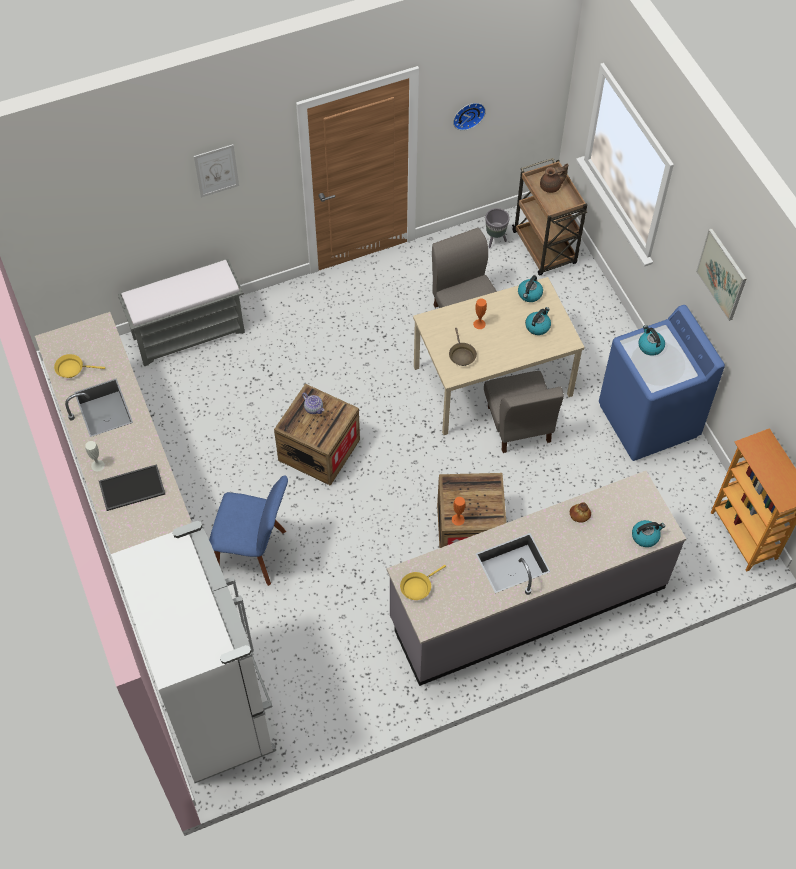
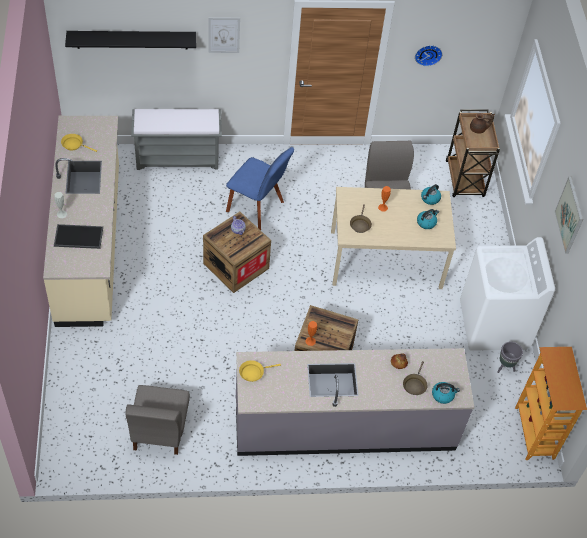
camera: 15 degrees right, 5 degrees down
(102, 212) = (132, 40): none -> black shelf
(216, 707) = (82, 418): white fridge -> none
(254, 552) = (158, 321): blue chair -> blue chair (257, 208)
(495, 240) = (429, 162): grey planter -> grey planter (505, 367)
(518, 424) = (392, 296): grey chair -> grey chair (159, 430)
(608, 535) = (414, 384): none -> brown frying pan
(648, 421) = (493, 325): blue washing machine -> white washing machine
(650, 346) = (503, 260): kettle -> none

